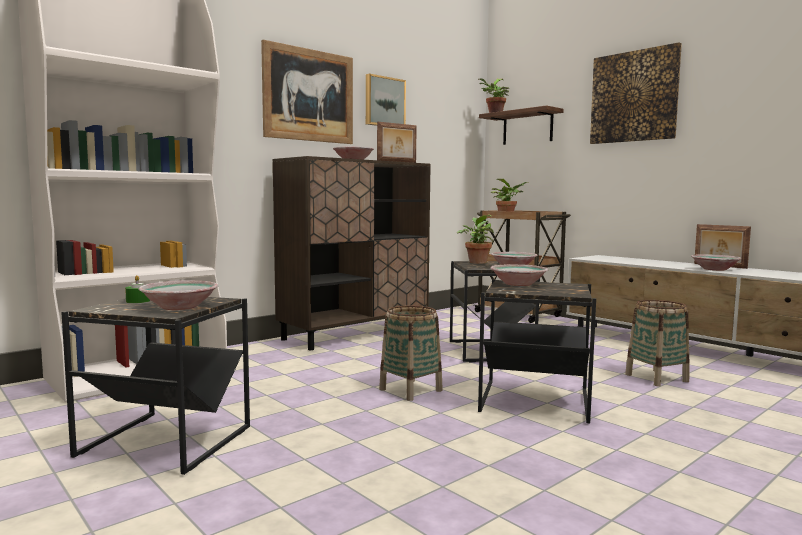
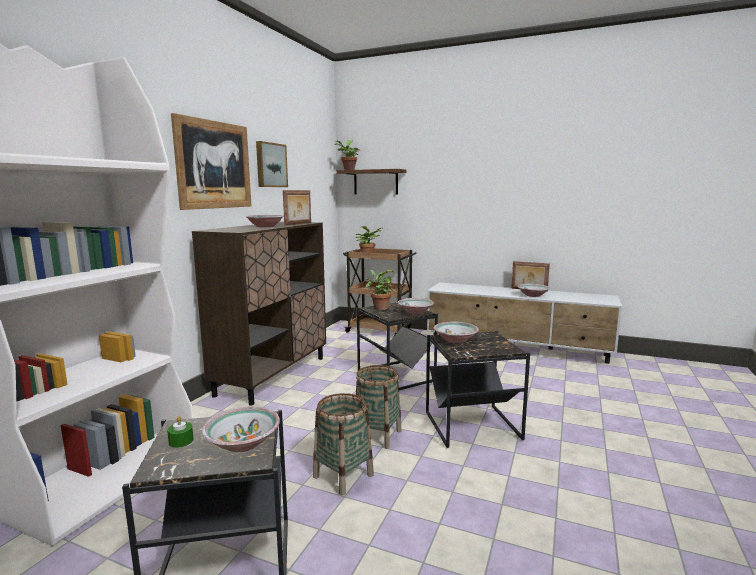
camera: 25 degrees left, 5 degrees up
(634, 96) = (463, 165): picture -> none
(656, 378) = (521, 382): basket -> basket (343, 476)

